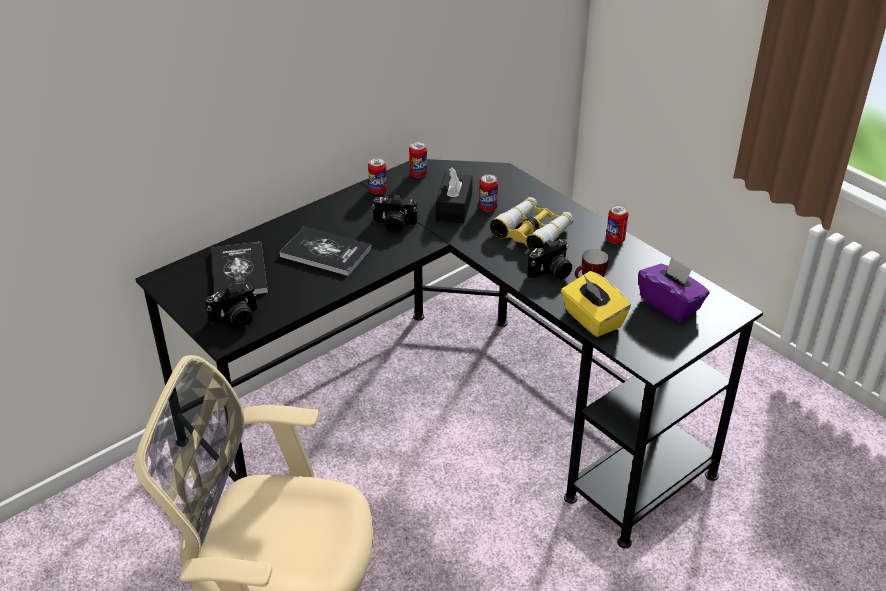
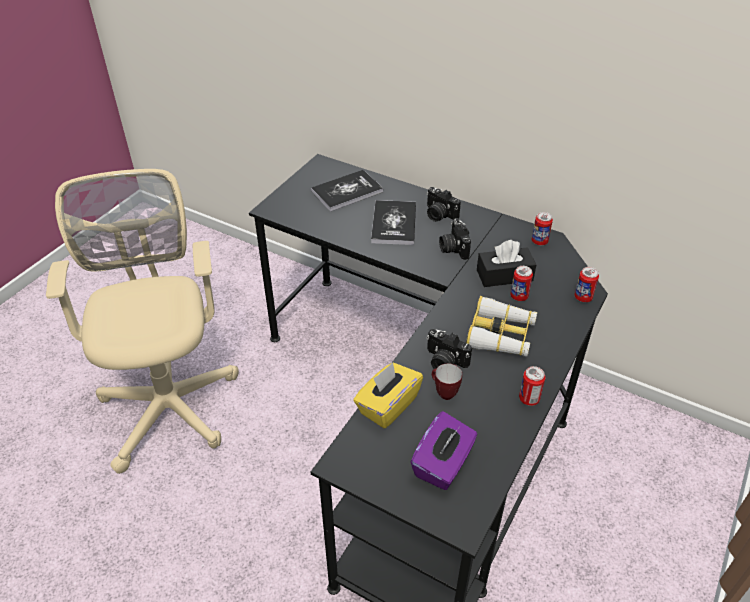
camera: 70 degrees right, 5 degrees up
(236, 319) = (293, 207): camera -> camera (438, 215)
(378, 191) = (496, 226): can -> can (583, 297)

